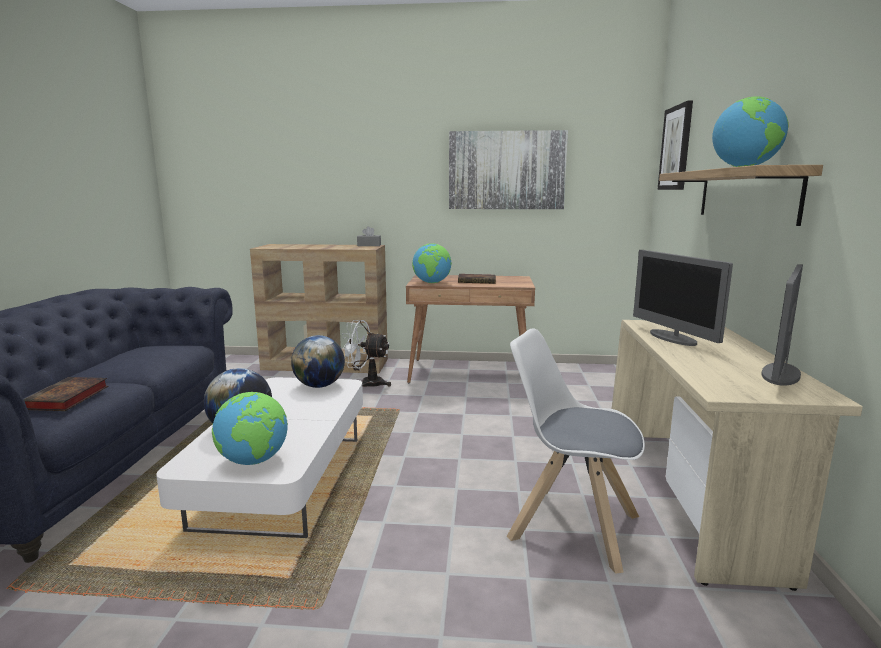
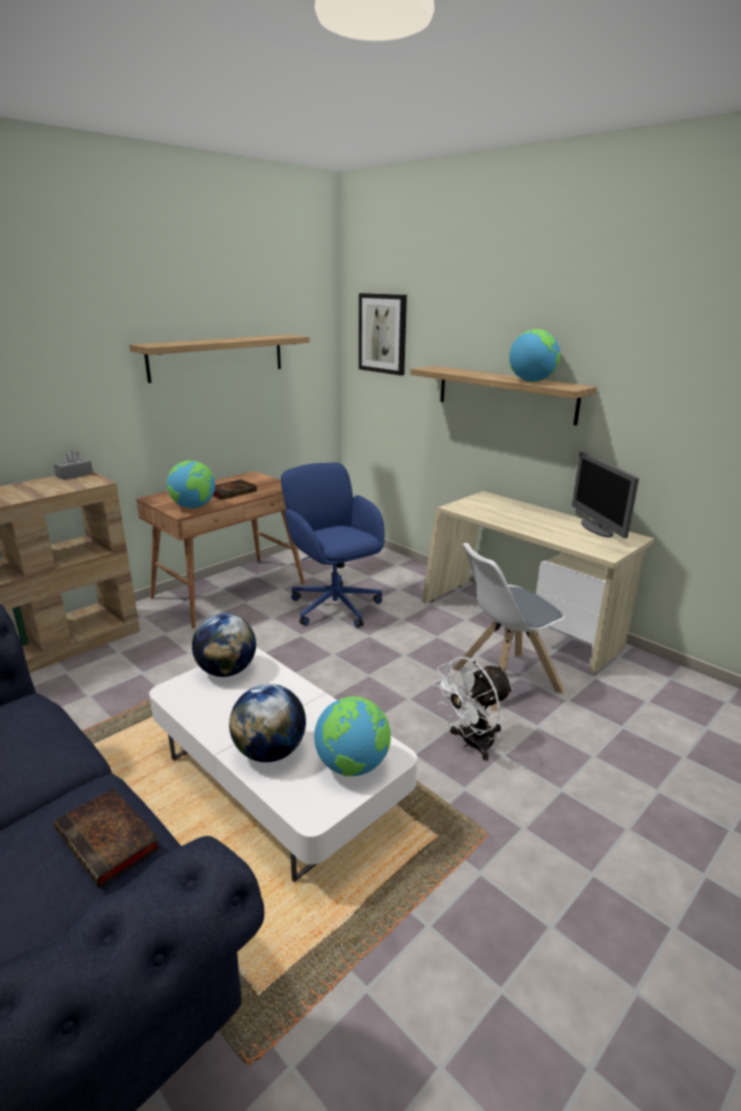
camera: 50 degrees left, 10 degrees up
(366, 383) = (151, 648): white fan -> white fan (471, 743)
(506, 170) = (217, 357): picture -> shelf
(524, 408) = (335, 606): none -> blue office chair
(673, 338) = (502, 516): monitor -> none

